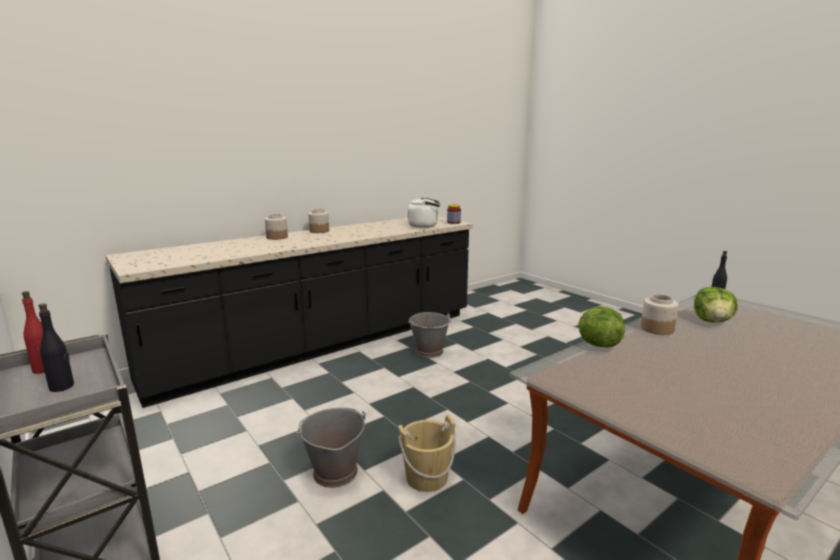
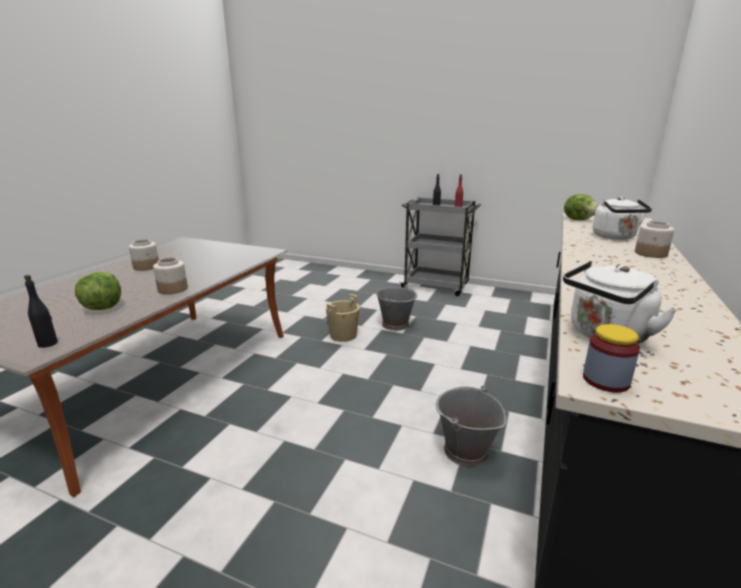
camera: 150 degrees right, 5 degrees up
(239, 246) = (615, 237): none -> white kettle
(319, 231) = (672, 275): jar -> jar (147, 267)
(597, 344) = (231, 269): lettuce -> lettuce (578, 219)

